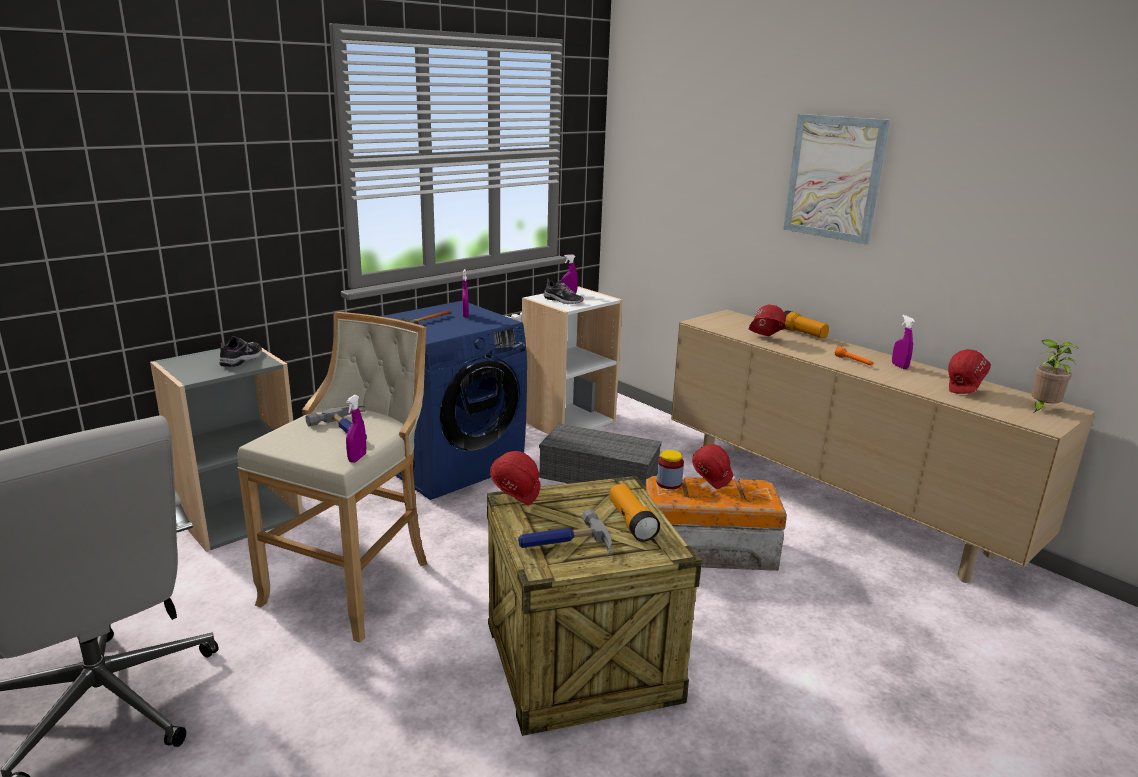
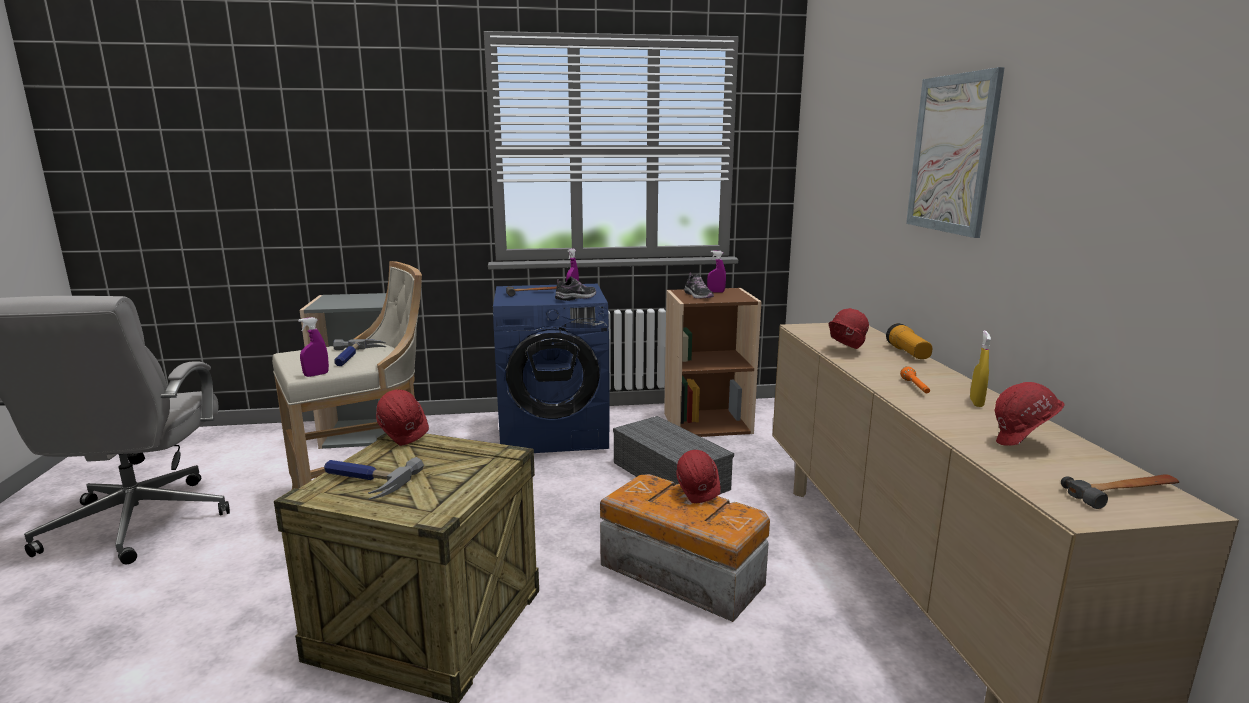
camera: 35 degrees right, 5 degrees down
(242, 359) = (369, 301): shoe -> shoe (576, 298)
(568, 420) = (708, 423): white bookcase -> brown bookcase
(631, 522) = (451, 483): flashlight -> none
(669, 483) = (651, 484): jar -> none
(899, 366) = (976, 403): purple spray bottle -> yellow spray bottle
(1042, 409) = (1123, 493): potted plant -> hammer

